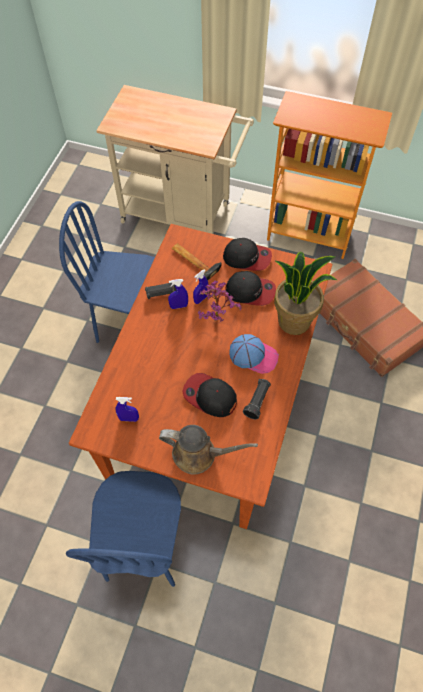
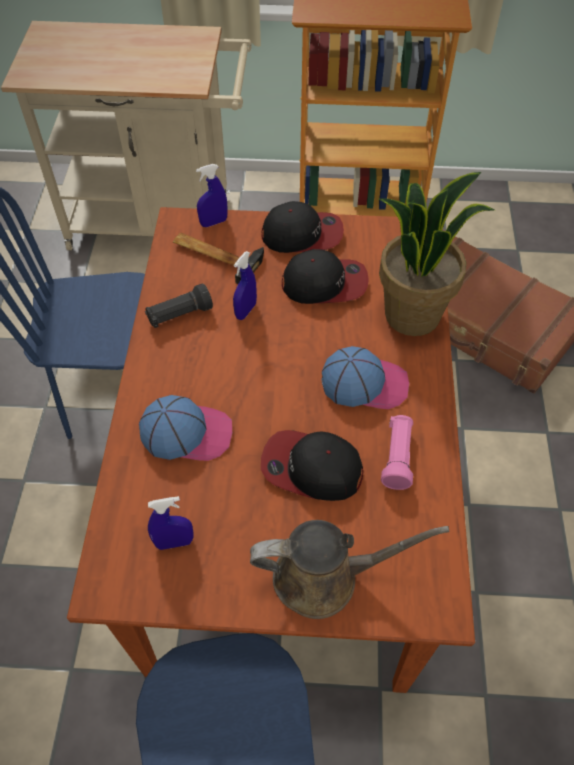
camera: 15 degrees left, 5 degrees down
(150, 362) = (187, 433): none -> cap
(179, 306) = (211, 330): blue spray bottle -> blue spray bottle (213, 222)
(216, 317) = (281, 333): potted plant -> none
(257, 401) = (397, 457): black flashlight -> pink flashlight

